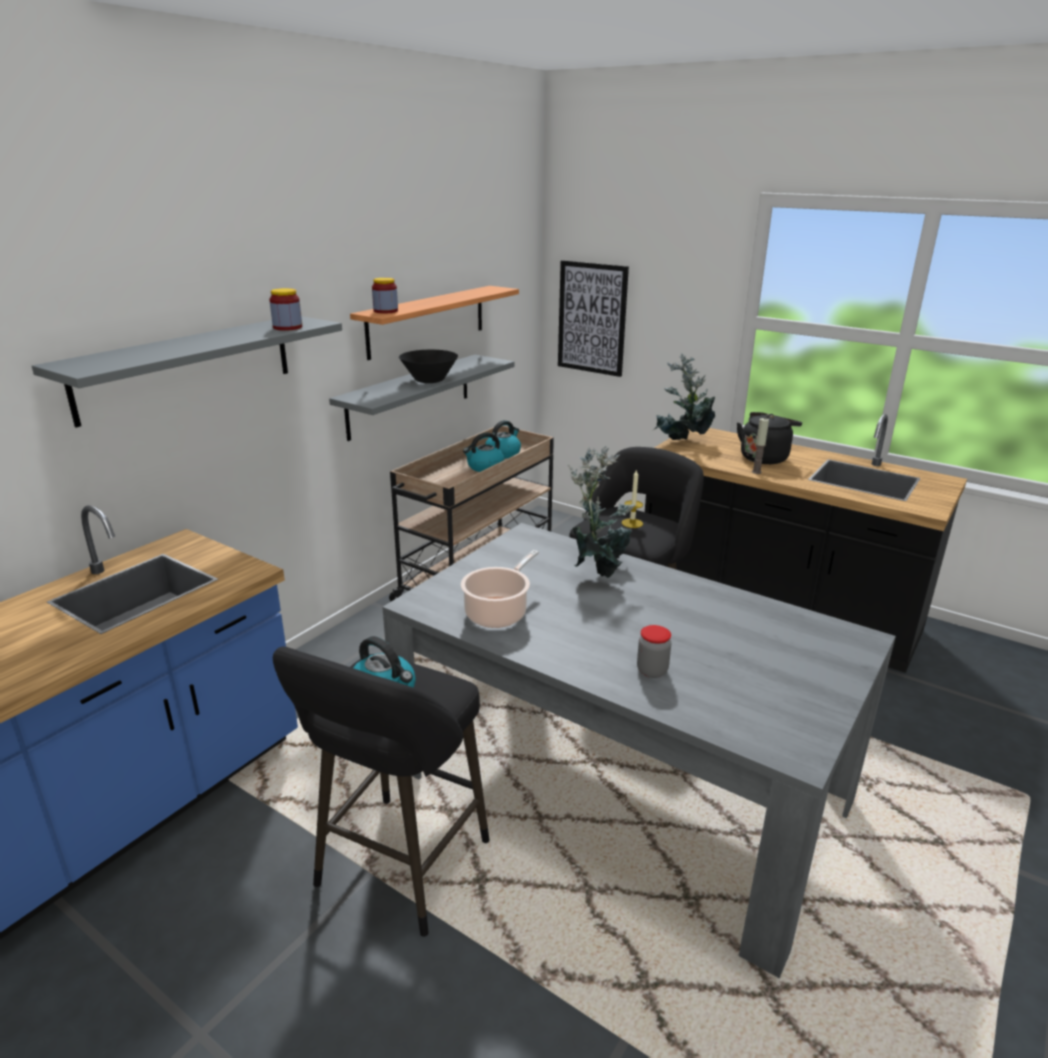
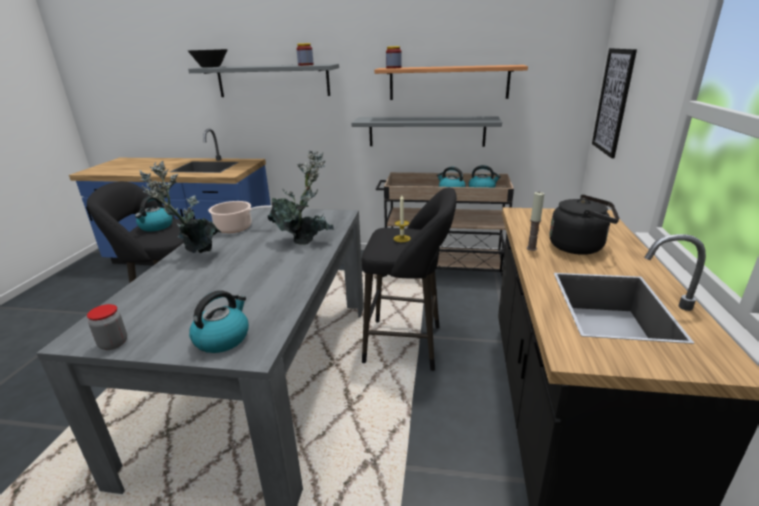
camera: 65 degrees right, 0 degrees up
(429, 380) = (420, 119): black bowl -> black bowl (210, 67)
(652, 671) = (180, 276): jar -> jar (113, 343)
(682, 443) = (552, 214): potted plant -> potted plant (195, 254)
(830, 652) = (222, 338): none -> kettle

